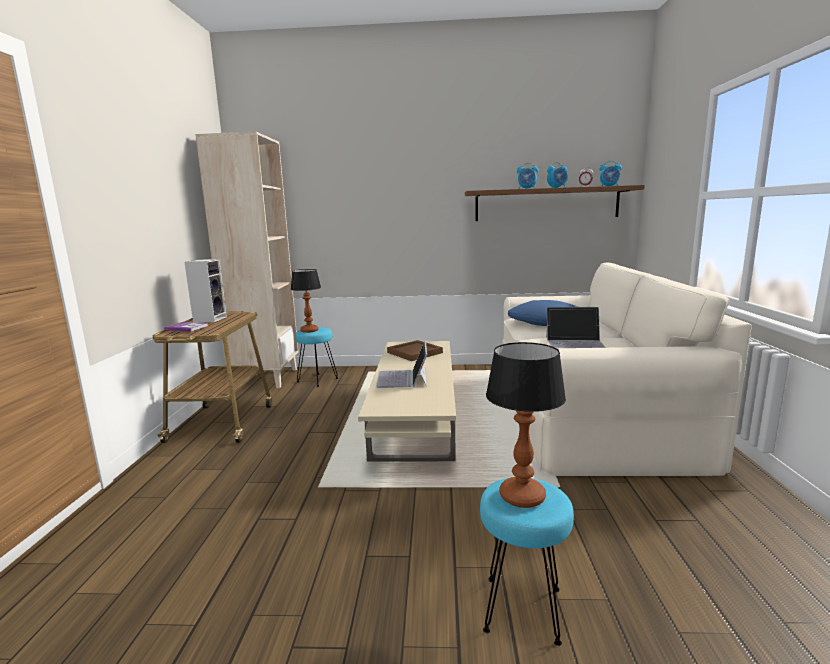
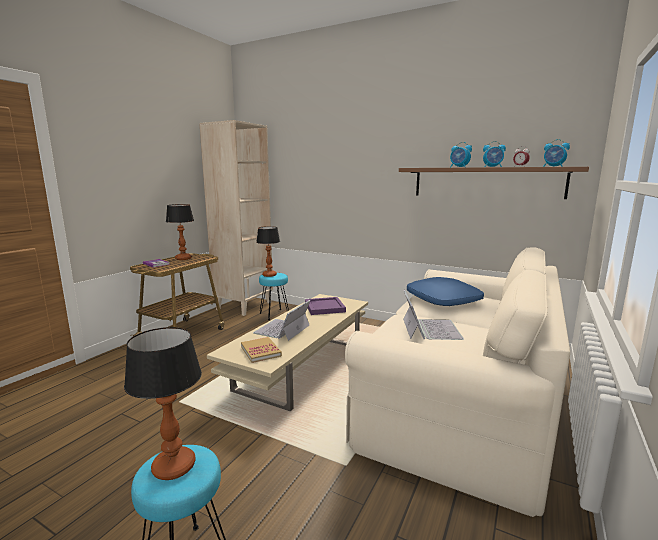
camera: 25 degrees right, 0 degrees up
(210, 319) = (183, 258): speaker -> table lamp
(414, 400) = (261, 351): none -> book
(415, 352) = (325, 307): brown tray -> purple tray
(575, 343) = (430, 328): laptop -> laptop turned 120 degrees counterclockwise

